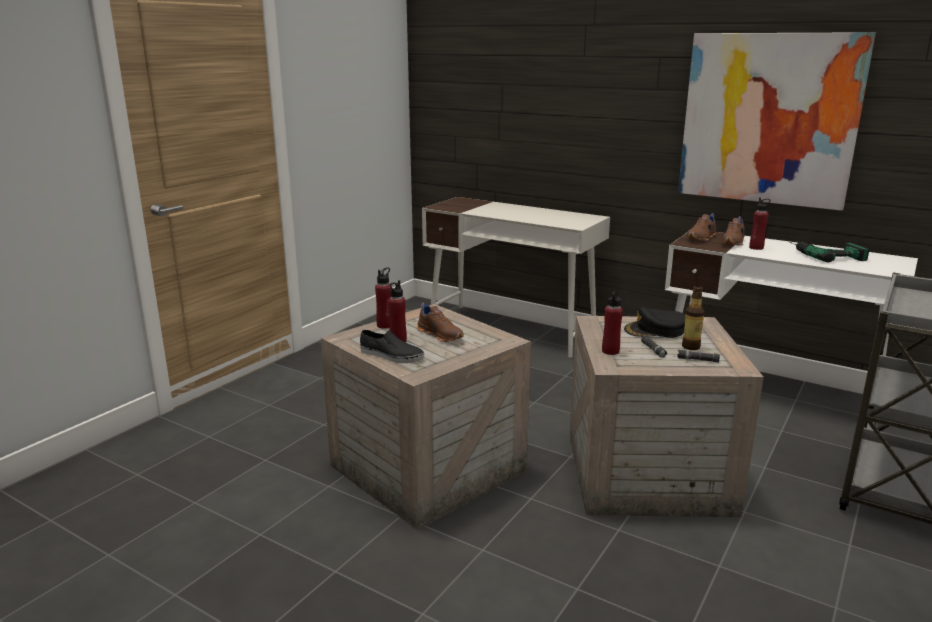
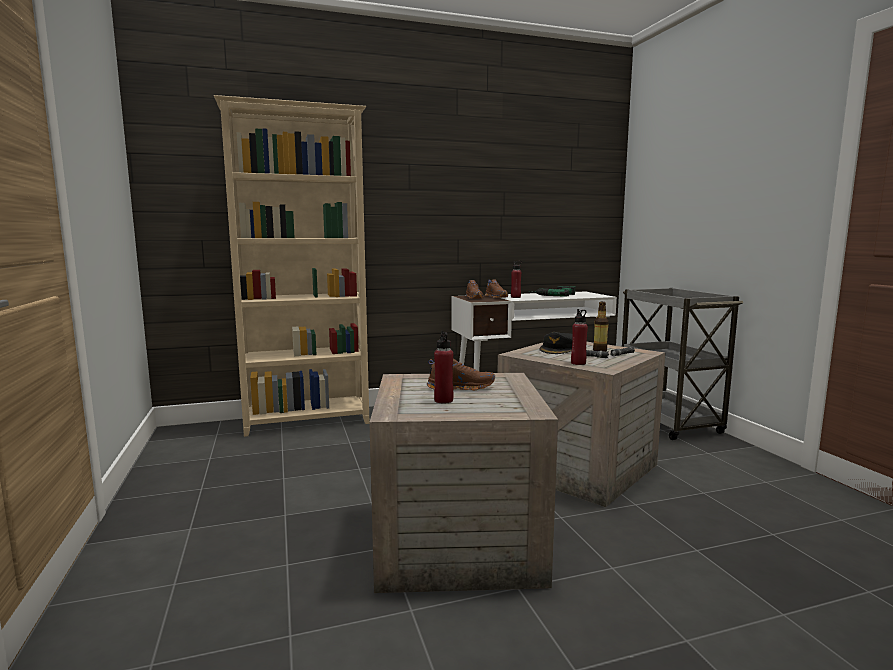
camera: 50 degrees left, 10 degrees down
(385, 325) = (396, 396): red bottle -> none
(391, 355) = (474, 410): black shoe -> none
(511, 330) = (308, 422): white desk -> beige bookcase
(768, 119) = (492, 210): picture -> none

